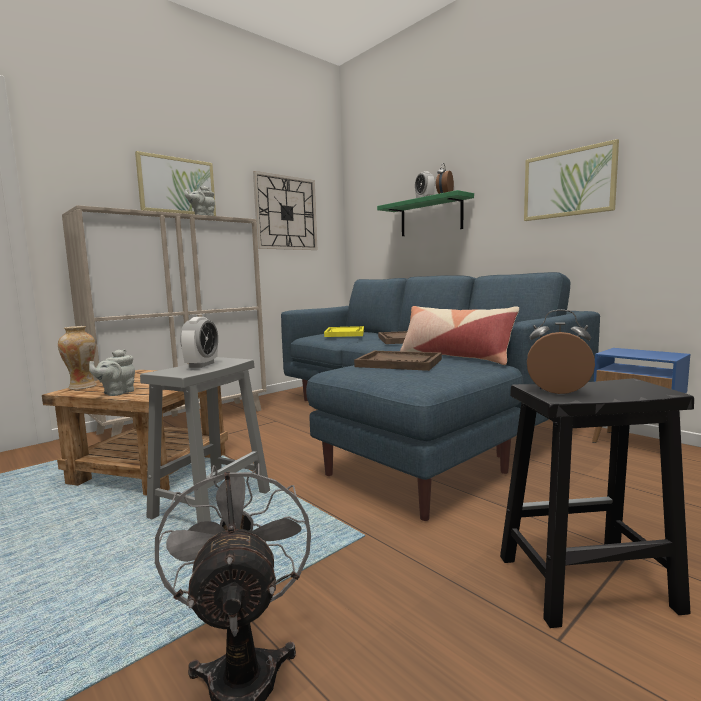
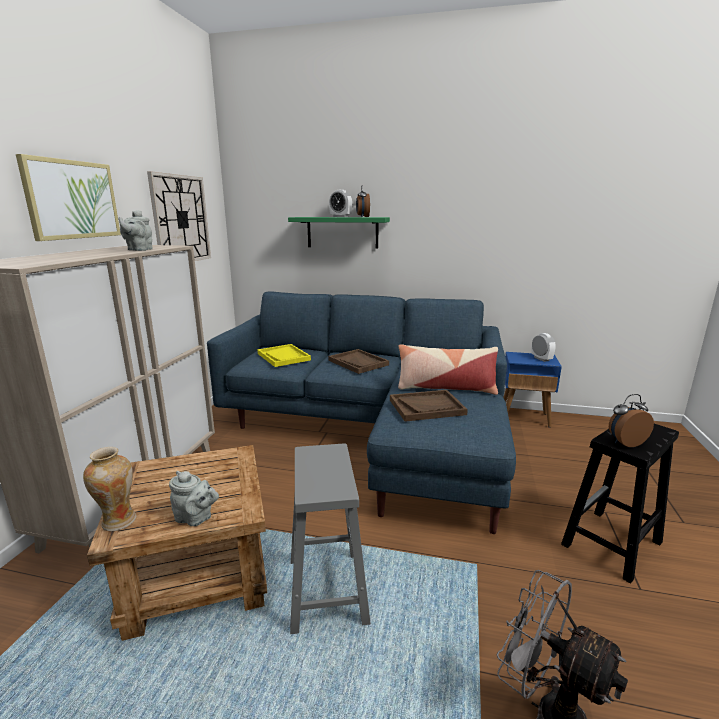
camera: 35 degrees left, 10 degrees up
(117, 393) = (196, 518): grey teapot -> grey teapot turned 60 degrees counterclockwise
(201, 365) = (320, 467): alarm clock -> alarm clock (541, 359)
(568, 183) = (475, 224): picture -> none

